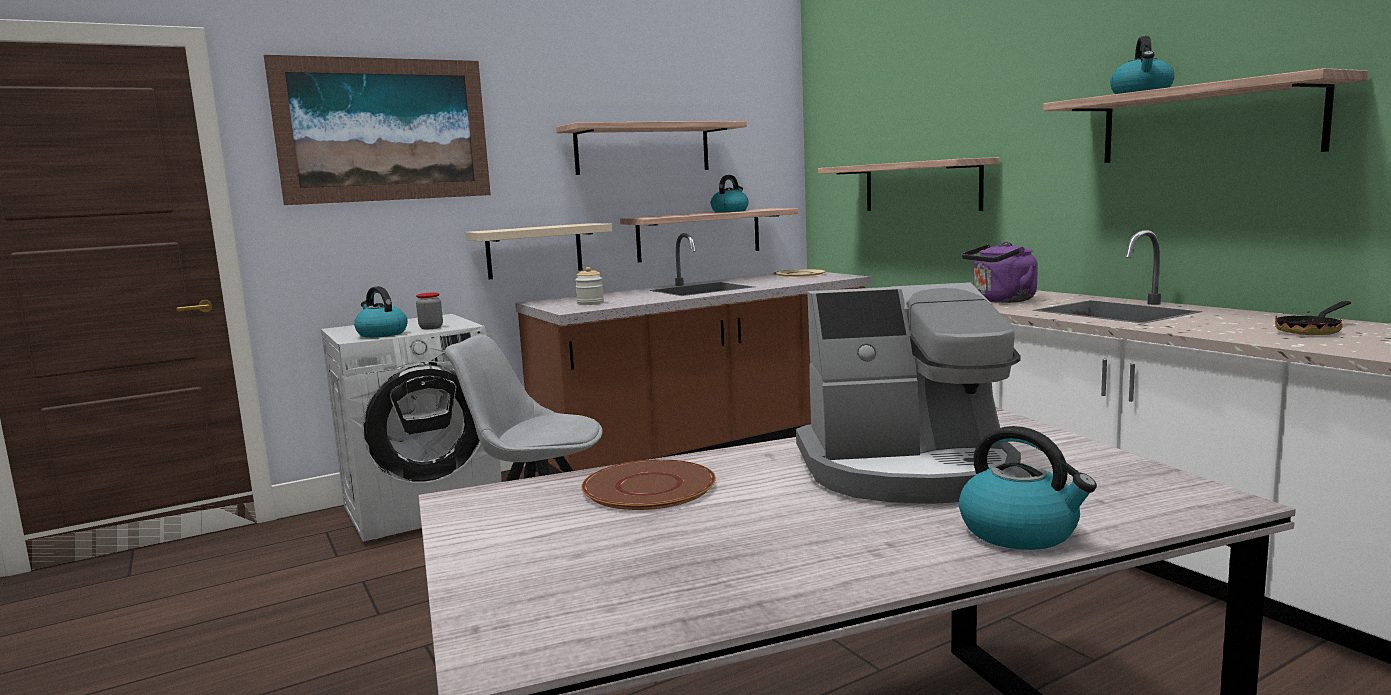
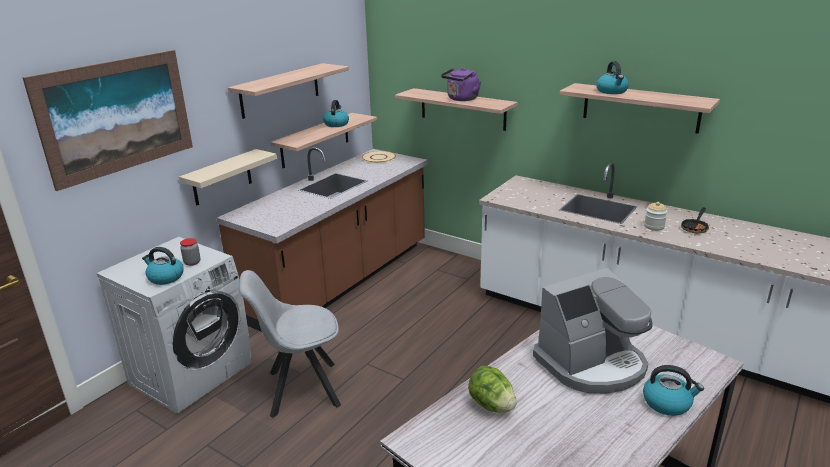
camera: 25 degrees left, 15 degrees up
(590, 303) = (278, 216): jar -> jar (654, 226)
(649, 487) = (491, 405): brown plate -> lettuce
(1001, 301) = (533, 197): purple kettle -> purple kettle (461, 99)

